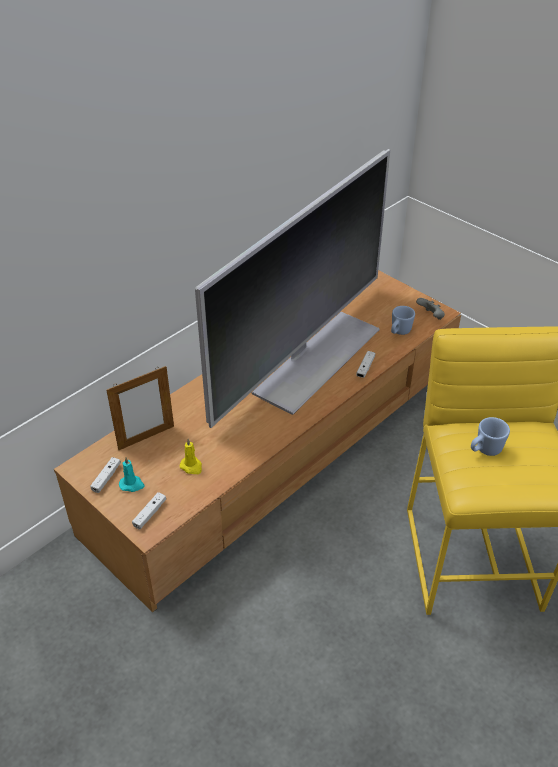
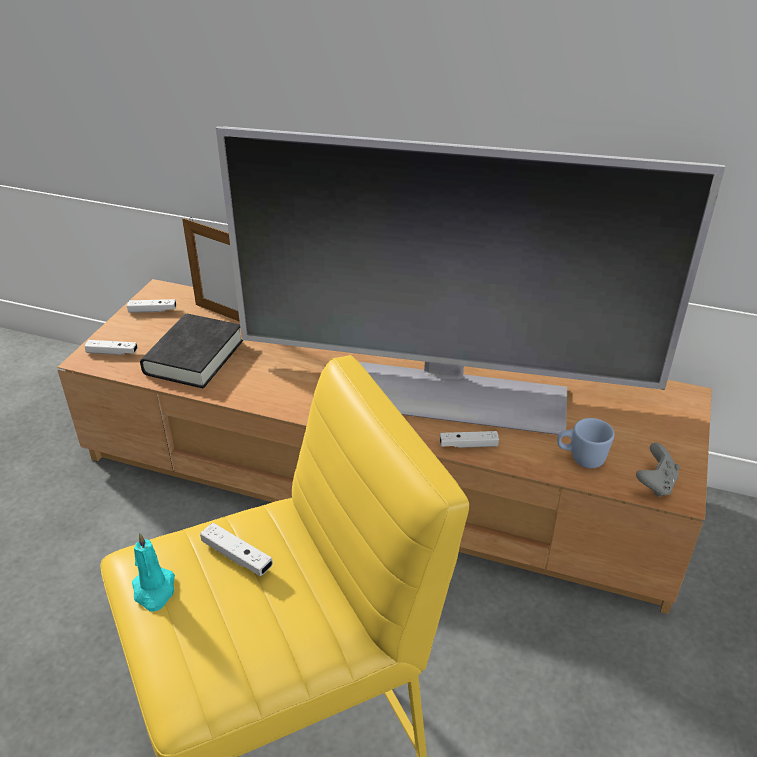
camera: 65 degrees right, 5 degrees down
(132, 484) = (150, 328): turquoise candle -> turquoise candle (154, 591)
(191, 467) = (194, 357): yellow candle -> black book
(485, 450) = (237, 556): blue mug -> white game controller

